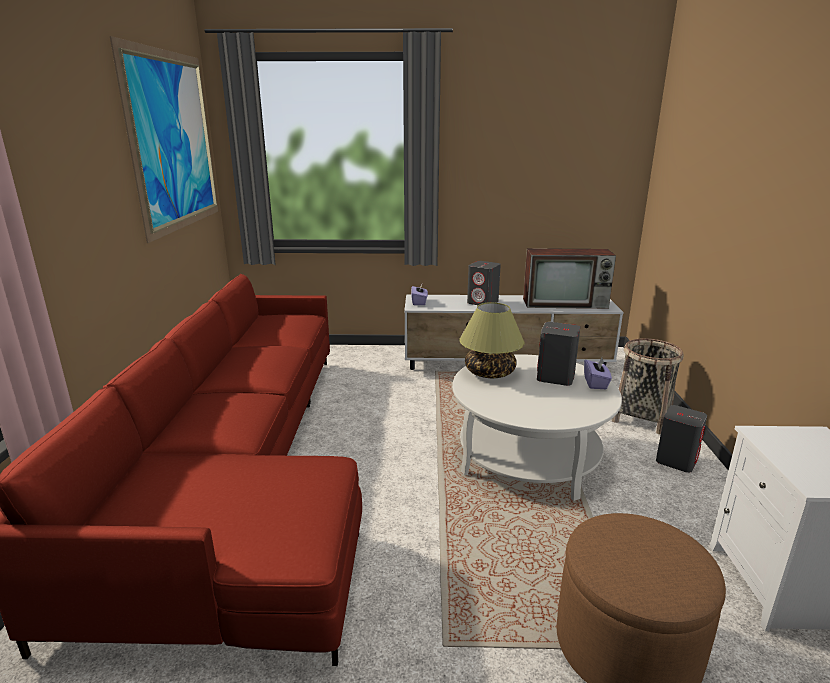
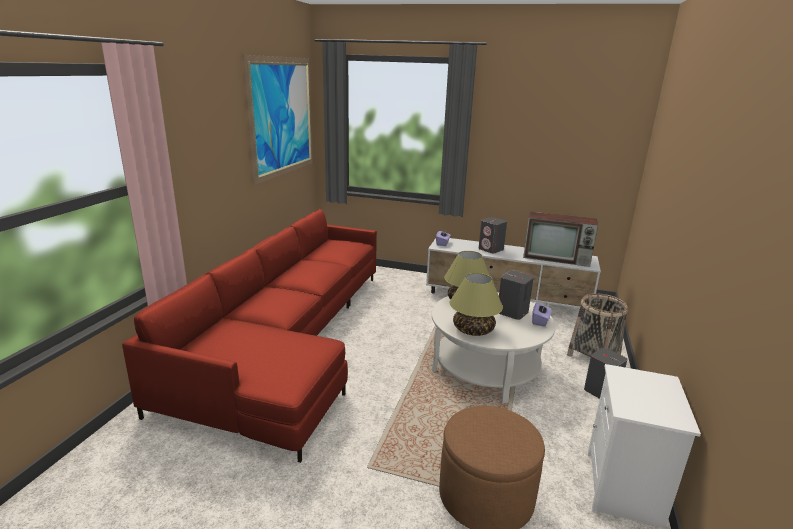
camera: 15 degrees right, 0 degrees up
(523, 408) = (473, 330): none -> table lamp

